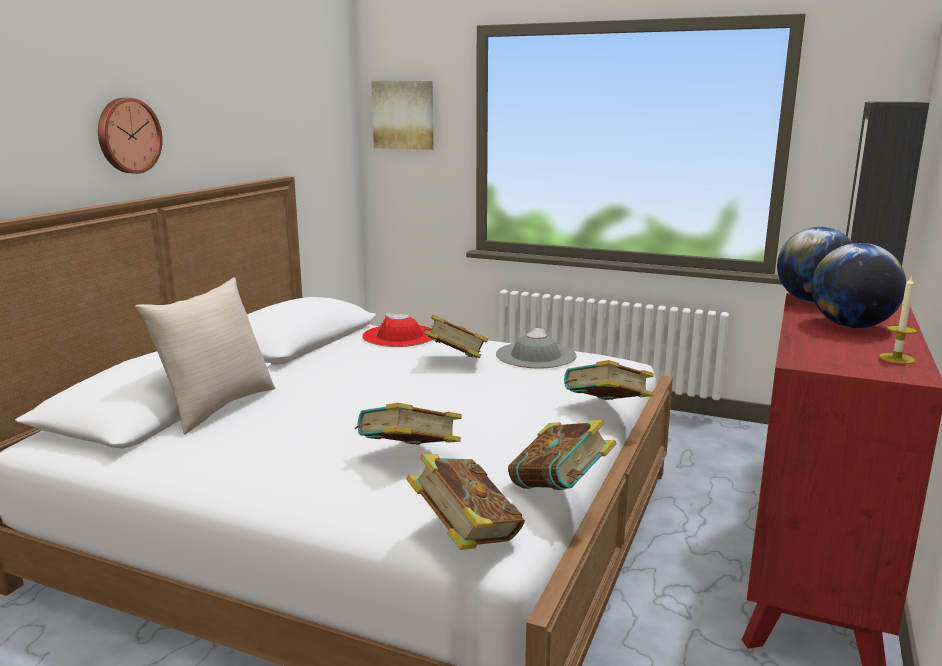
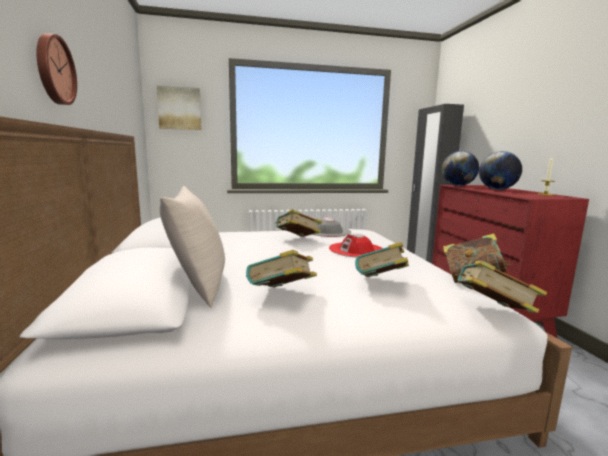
camera: 35 degrees left, 5 degrees down
(399, 336) = (239, 233): red hat -> red hat (356, 250)
(606, 410) = (406, 247): book -> book (282, 295)

